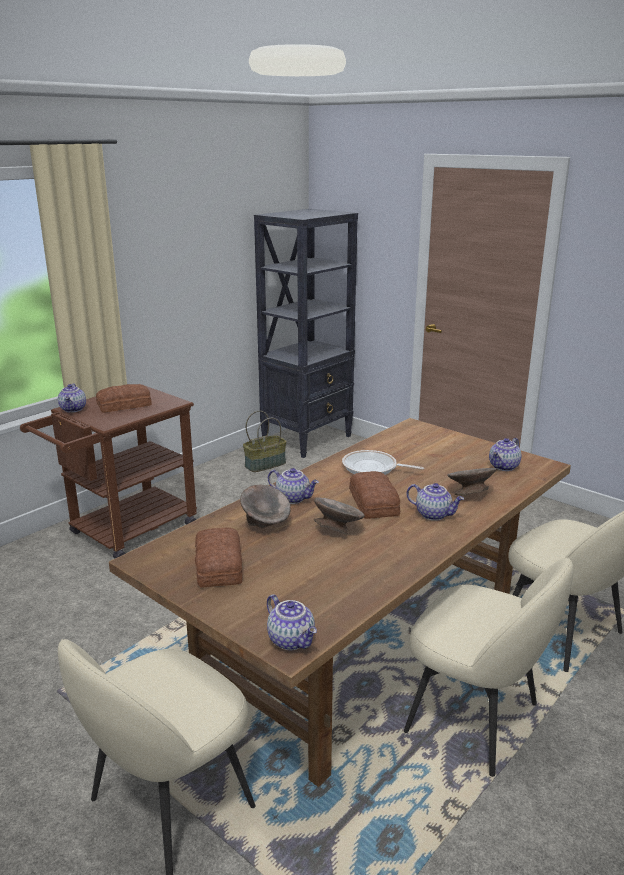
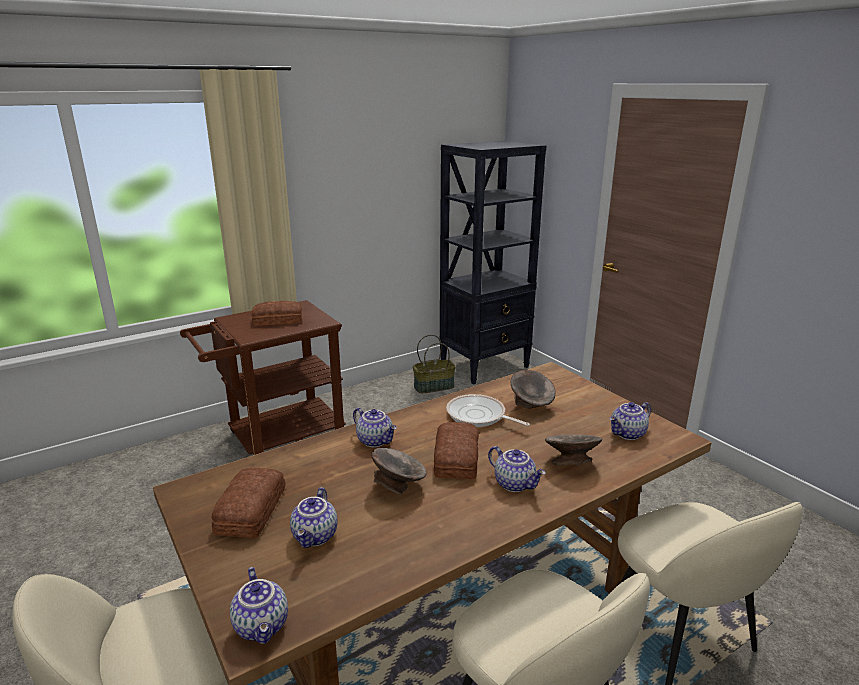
camera: 15 degrees right, 0 degrees up
(74, 409) = (231, 320): teapot -> teapot (316, 536)
(266, 525) = (328, 469): grey bowl -> grey bowl (531, 407)

